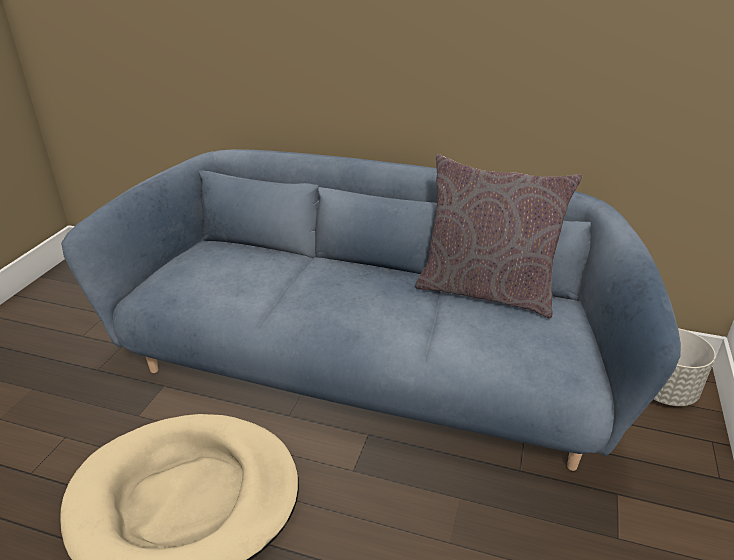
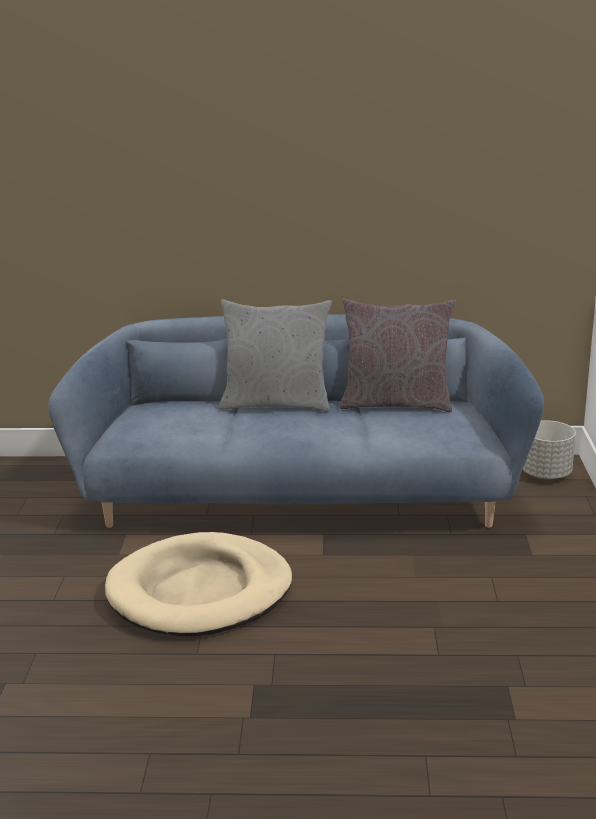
camera: 15 degrees left, 10 degrees down
(347, 267) = (276, 403): none -> grey pillow

